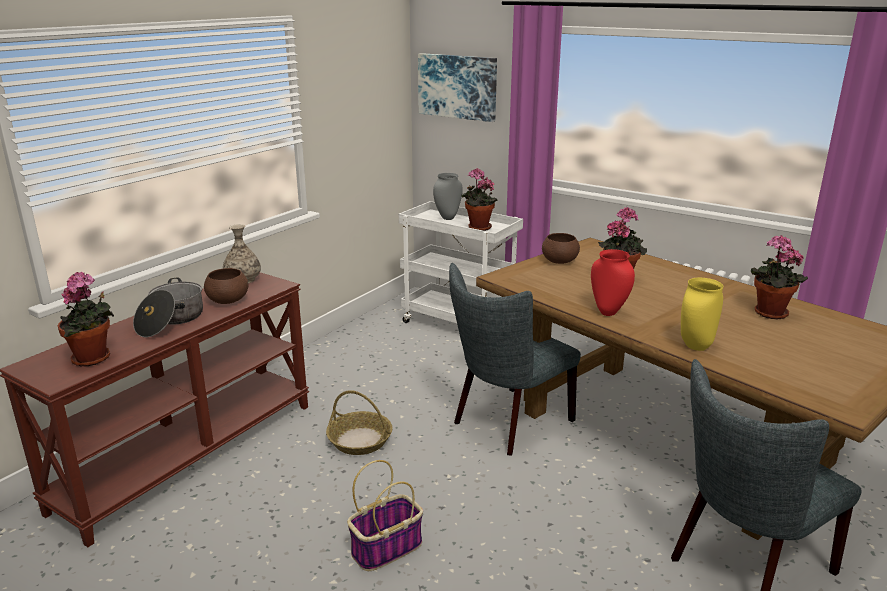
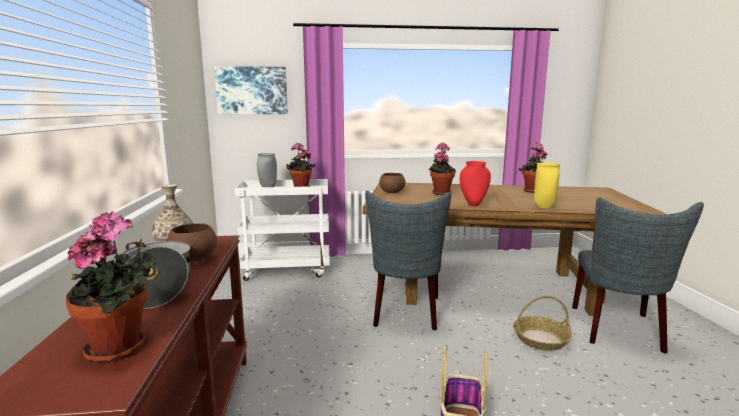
camera: 40 degrees left, 10 degrees down
(359, 440) = (326, 366): basket -> basket (540, 339)

